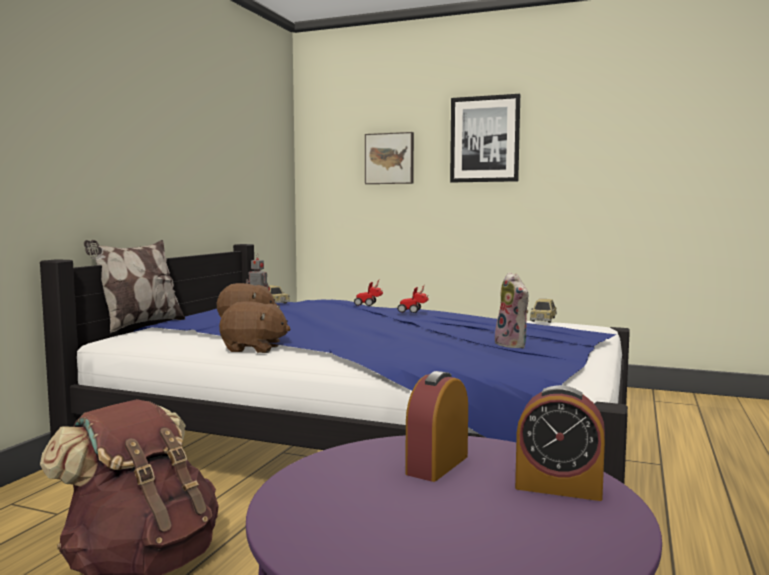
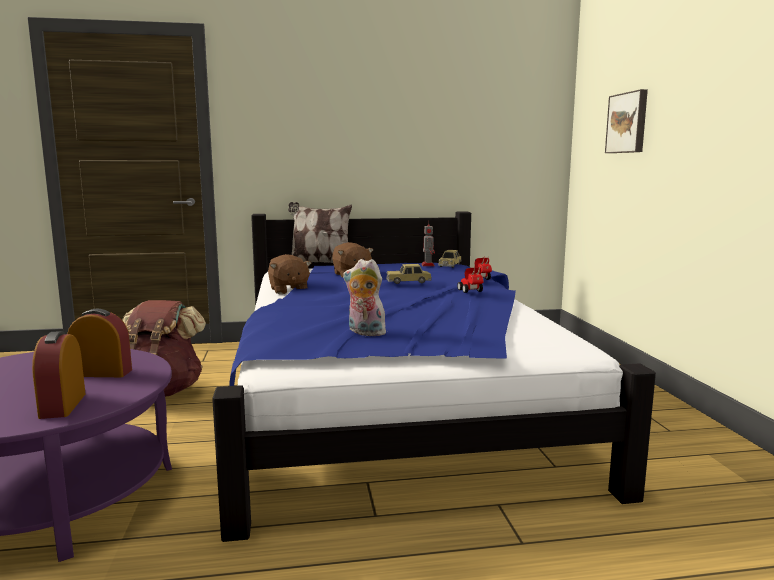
camera: 60 degrees right, 5 degrees up
(484, 139) = (705, 90): picture -> none
(513, 346) = (364, 333): plush toy -> plush toy turned 75 degrees clockwise
(543, 319) = (538, 327): toy car -> toy car (408, 282)

